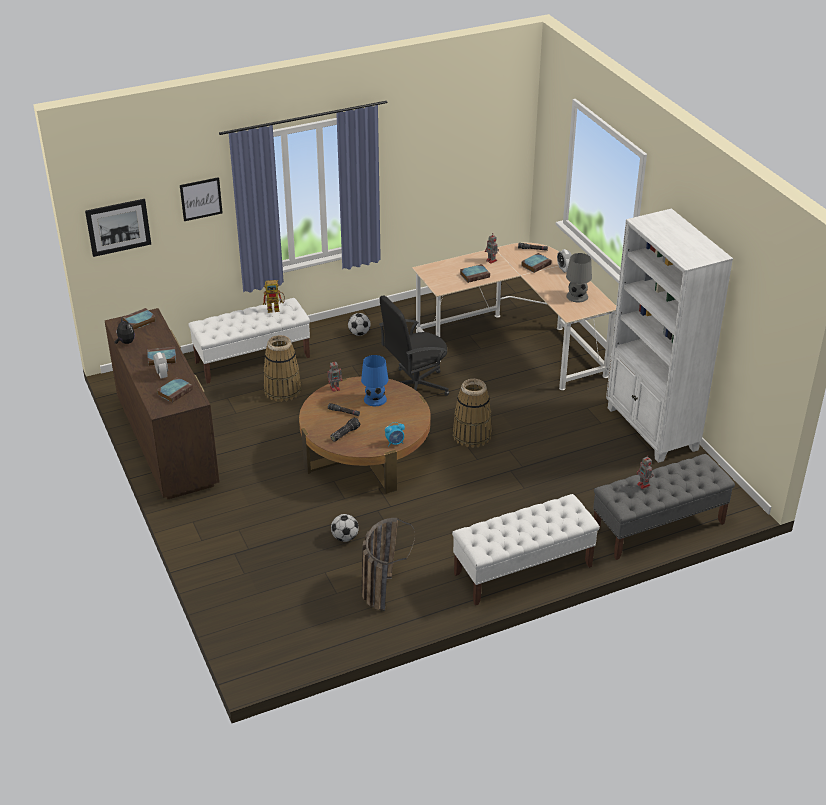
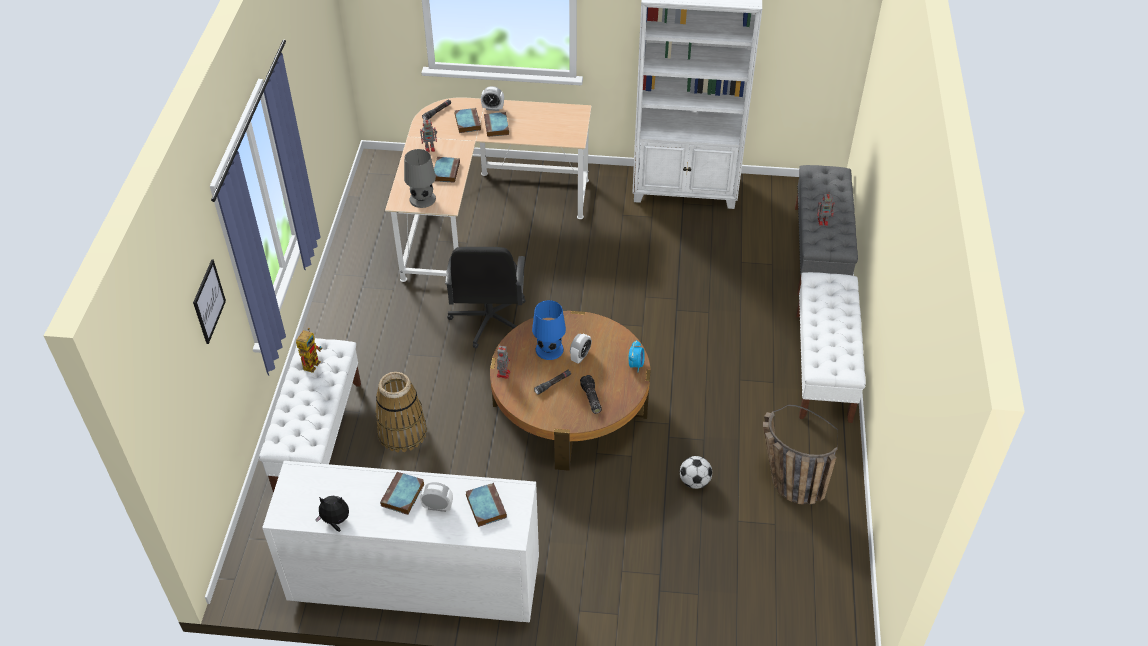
camera: 60 degrees left, 10 degrees up
(118, 227) = (172, 412): picture -> none
(139, 321) = (299, 491): book -> book (497, 127)
(167, 443) = (414, 582): brown dresser -> white dresser
(359, 333) = (354, 323): football -> none
(380, 415) = (580, 356): none -> alarm clock
(472, 435) = (602, 312): basket -> none
(577, 296) = (547, 121): grey table lamp -> grey table lamp (422, 199)

